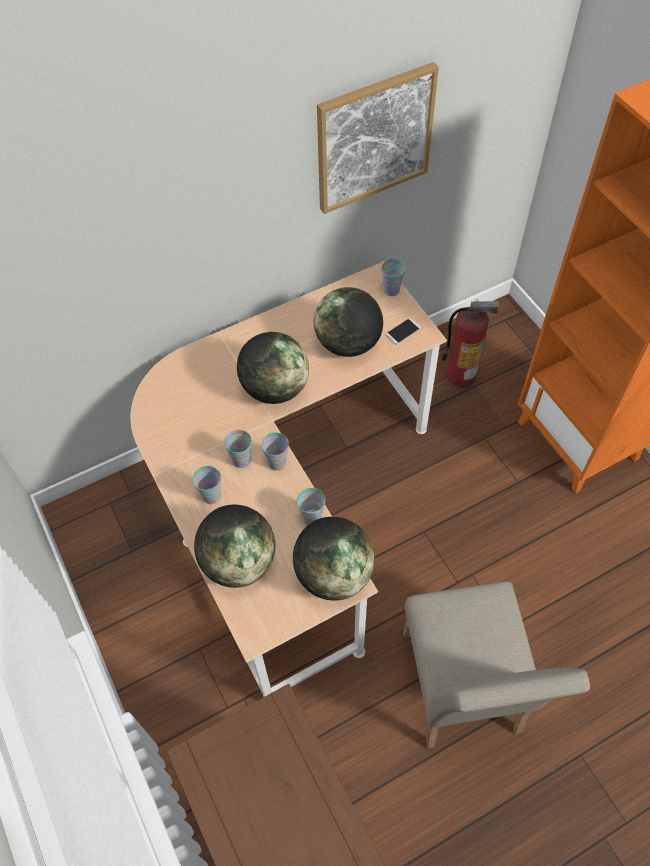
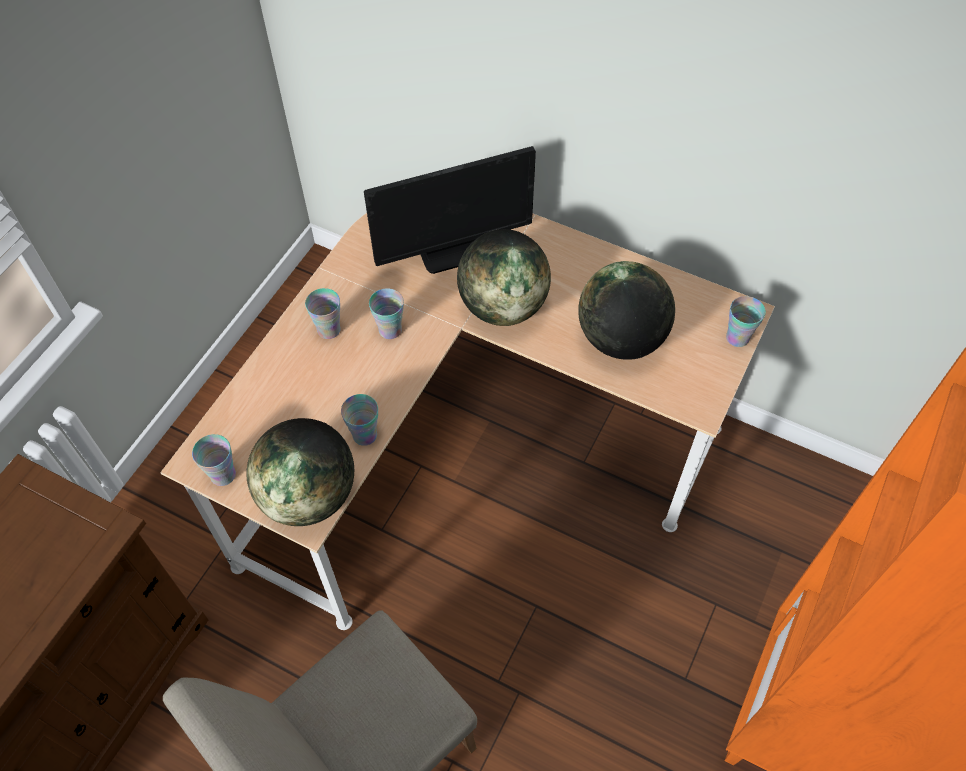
camera: 55 degrees right, 0 degrees up
(208, 391) = (453, 251): none -> monitor
(238, 562) = (267, 399): globe -> none
(277, 463) = (410, 363): cup -> cup (223, 475)
(374, 138) = (820, 132): picture -> none
(403, 331) = (687, 383): phone -> none
(461, 375) = (784, 526): fire extinguisher -> none

